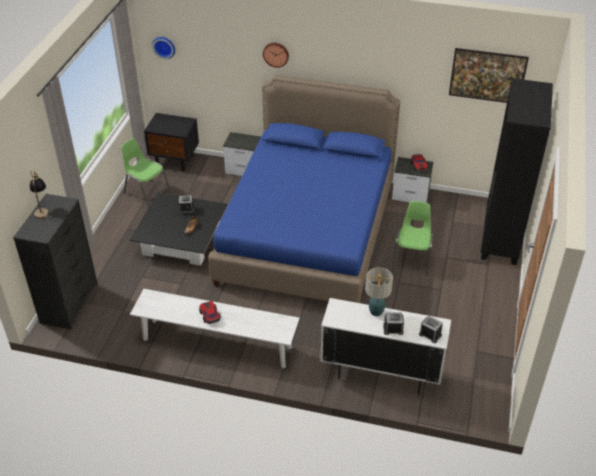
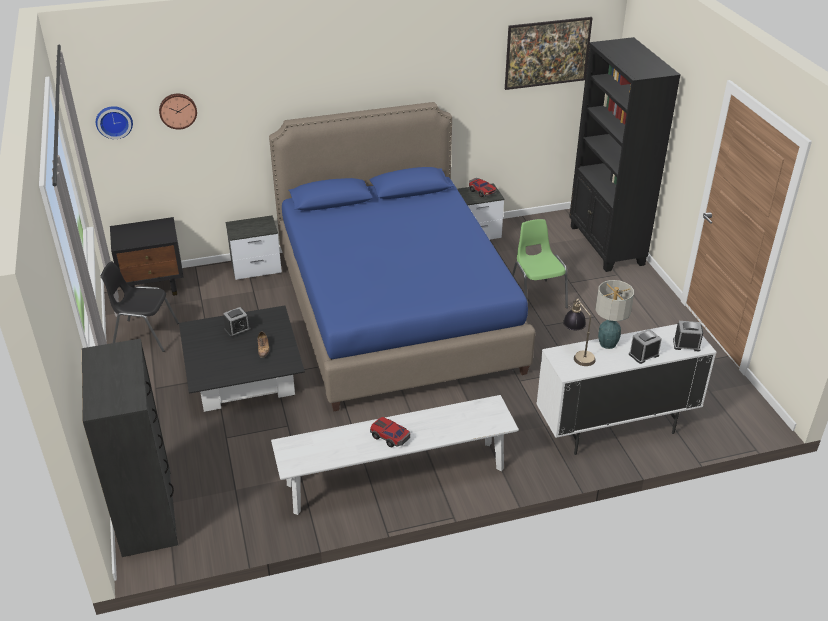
camera: 30 degrees left, 5 degrees down
(42, 209) = (96, 370): table lamp -> table lamp (577, 354)
(146, 192) = (145, 335): green chair -> black chair
(276, 54) = (281, 91): wall clock -> wall clock (178, 110)

